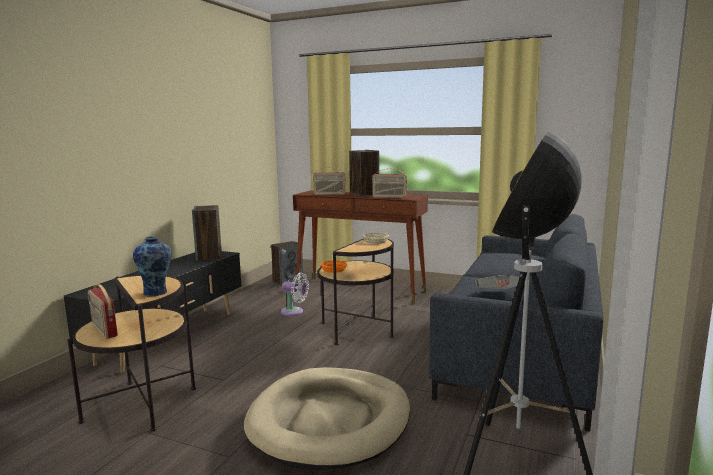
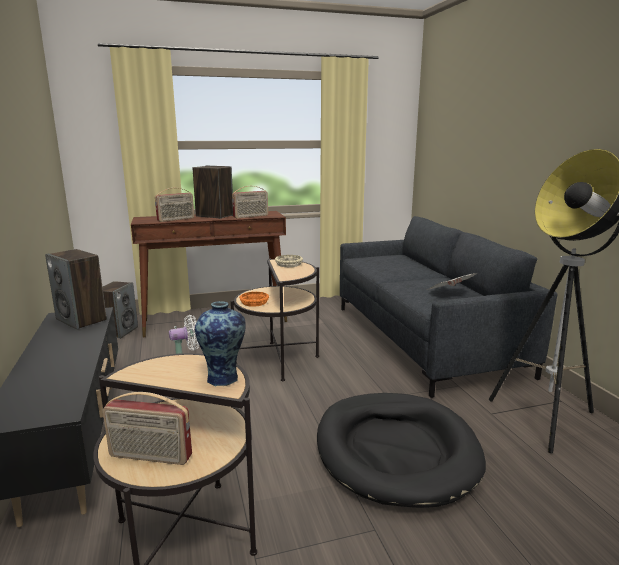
camera: 40 degrees left, 5 degrees up
(330, 421) = (395, 450): beige dog bed -> black dog bed

